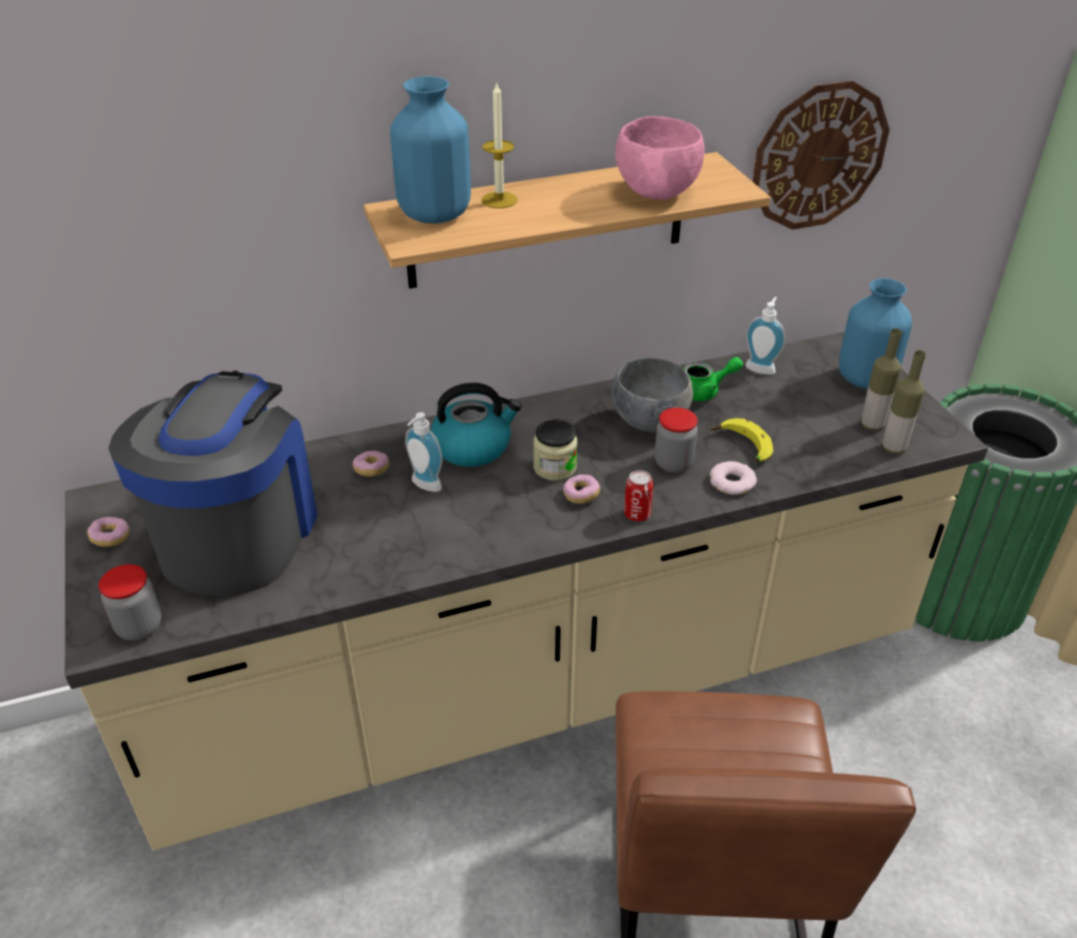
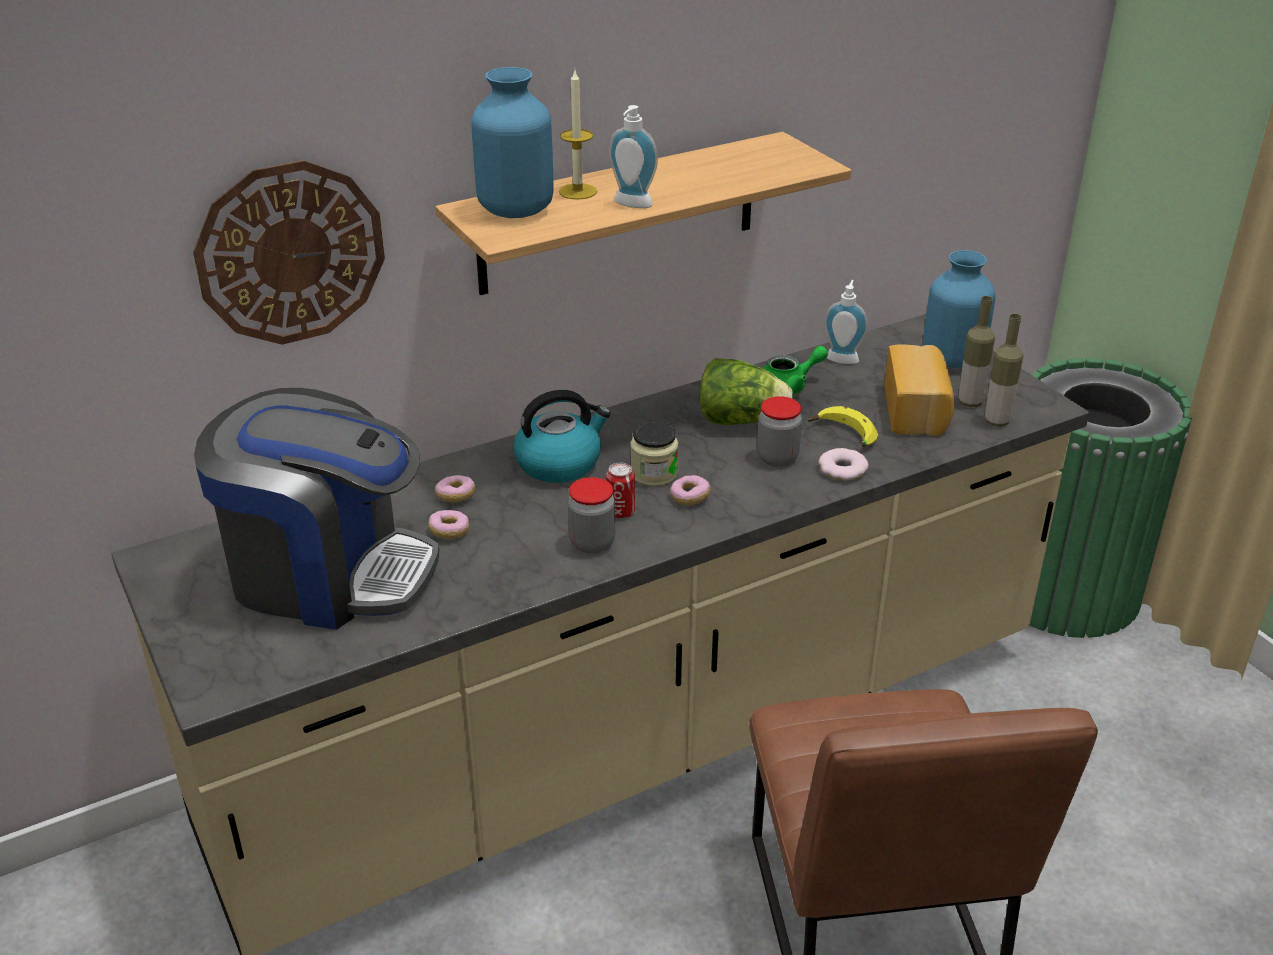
camera: 10 degrees left, 5 degrees down
(111, 538) = (184, 593): donut -> donut (449, 532)
(139, 627) = (250, 674): jar -> jar (592, 543)
(238, 534) = (328, 573): coffee machine -> coffee machine turned 105 degrees clockwise
(424, 486) = (518, 506): soap dispenser -> soap dispenser (631, 205)
(637, 514) = (753, 509): can -> can (620, 512)
(649, 421) = (740, 420): grey bowl -> lettuce
(656, 193) = (735, 173): pink bowl -> none
(818, 429) = (917, 410): none -> bread
(819, 156) = (881, 131): wall clock -> wall clock (291, 253)

